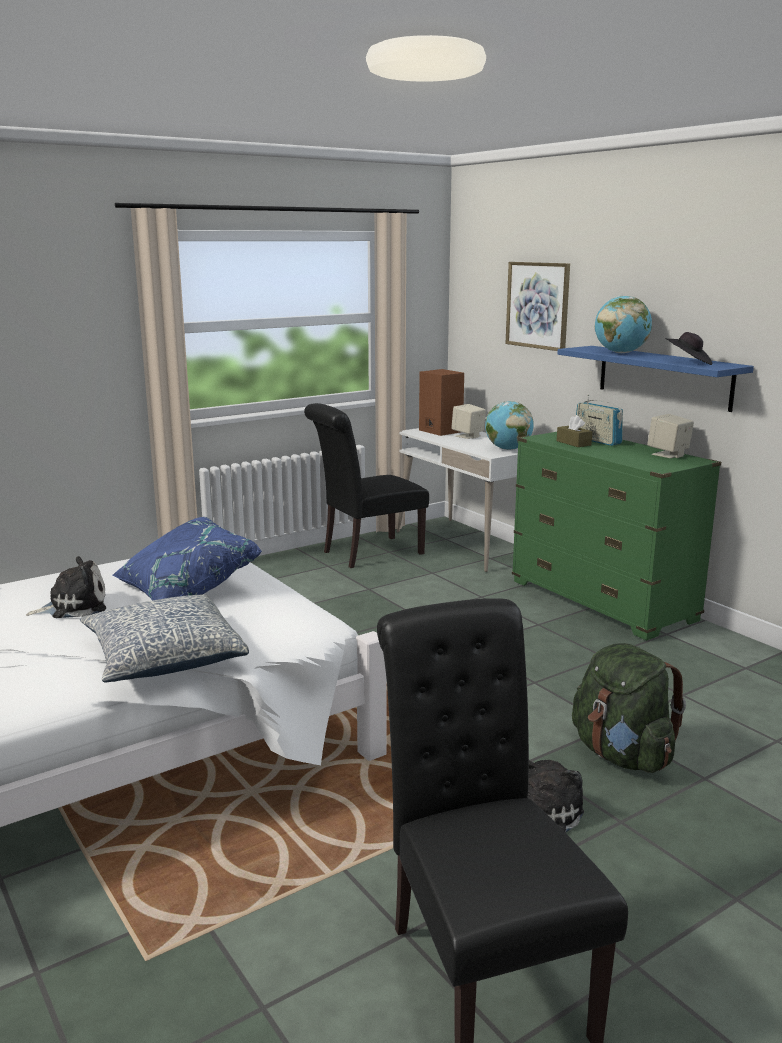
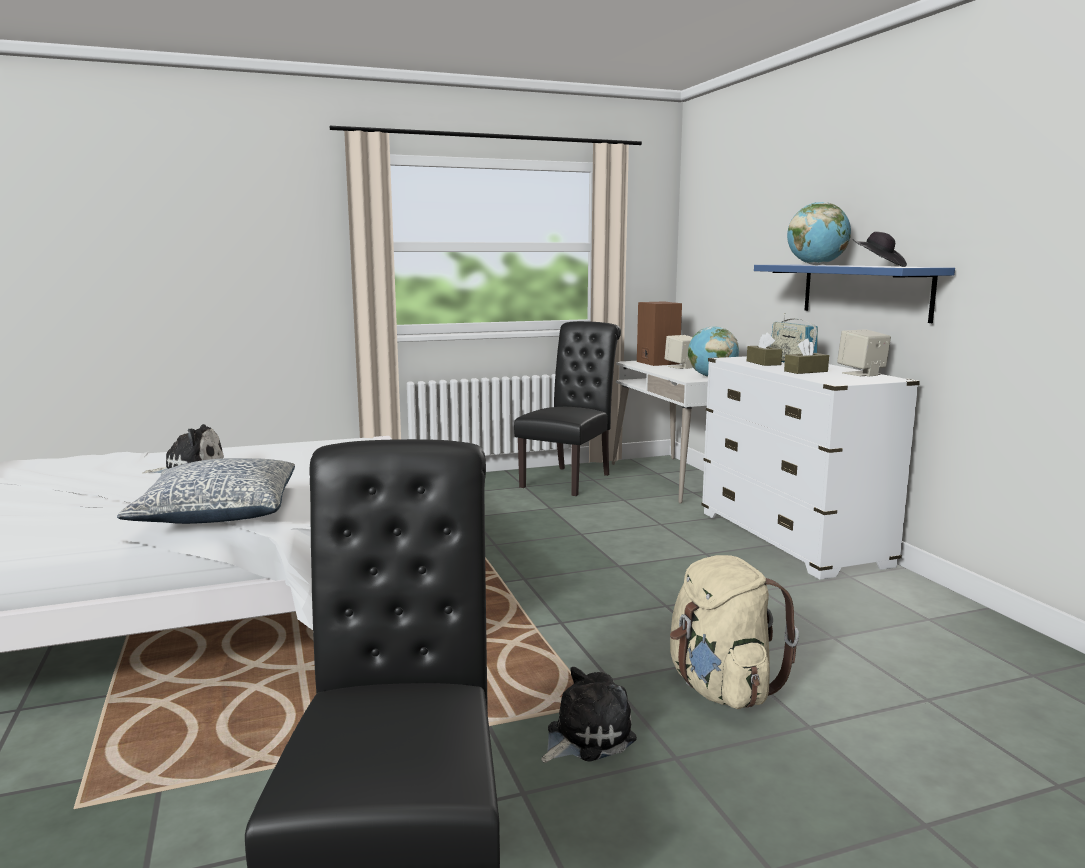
camera: 15 degrees right, 5 degrees down
(186, 590) = (301, 467): blue pillow -> none
(367, 553) = (570, 479): black chair -> black chair turned 135 degrees clockwise
(538, 305) = (750, 229): picture -> none
(602, 601) = (791, 539): green dresser -> white dresser
(620, 454) = (805, 371): none -> brown tissue box
(622, 755) = (721, 688): green backpack -> beige backpack

